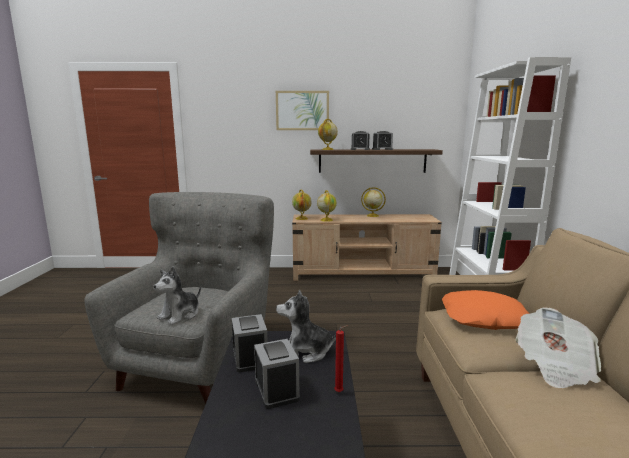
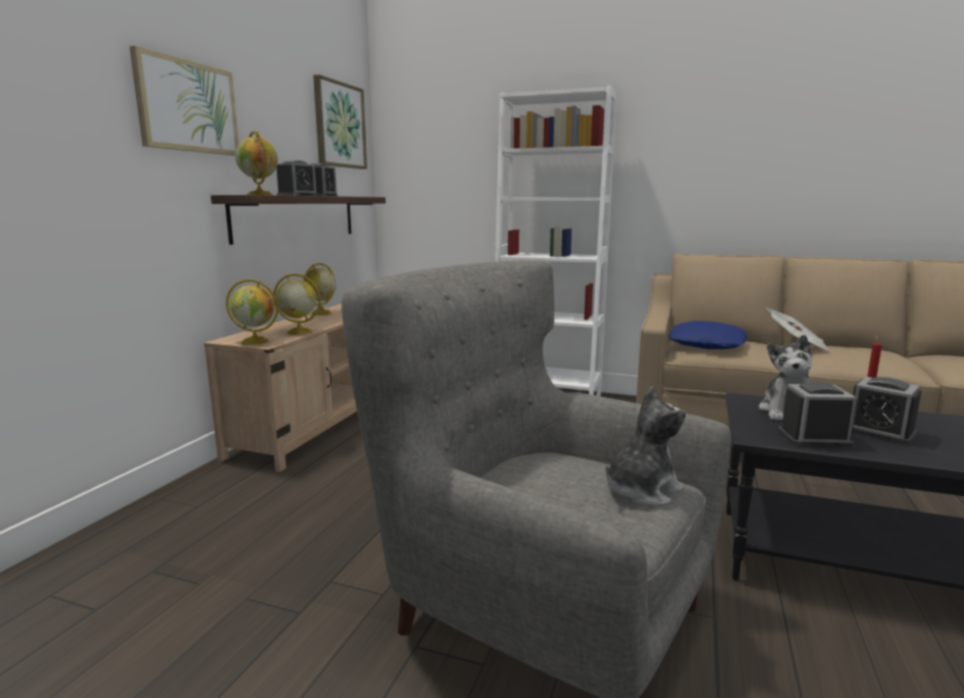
camera: 70 degrees left, 0 degrees up
(180, 315) = (641, 490): plush toy -> plush toy turned 90 degrees counterclockwise
(276, 390) = (879, 432): alarm clock -> alarm clock turned 135 degrees counterclockwise
(424, 104) = (339, 125): none -> picture
(483, 318) = (707, 344): orange pillow -> blue pillow

